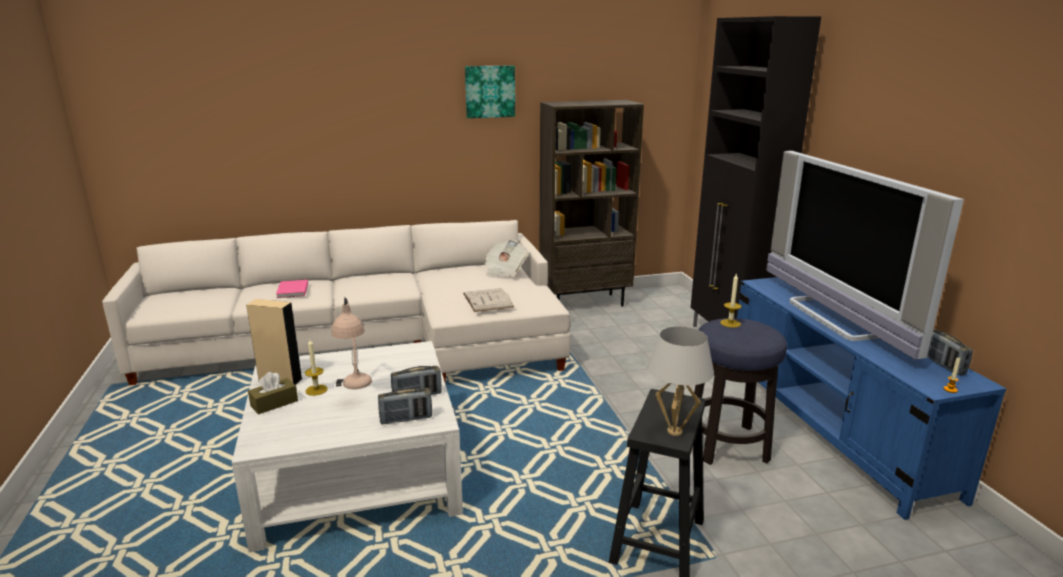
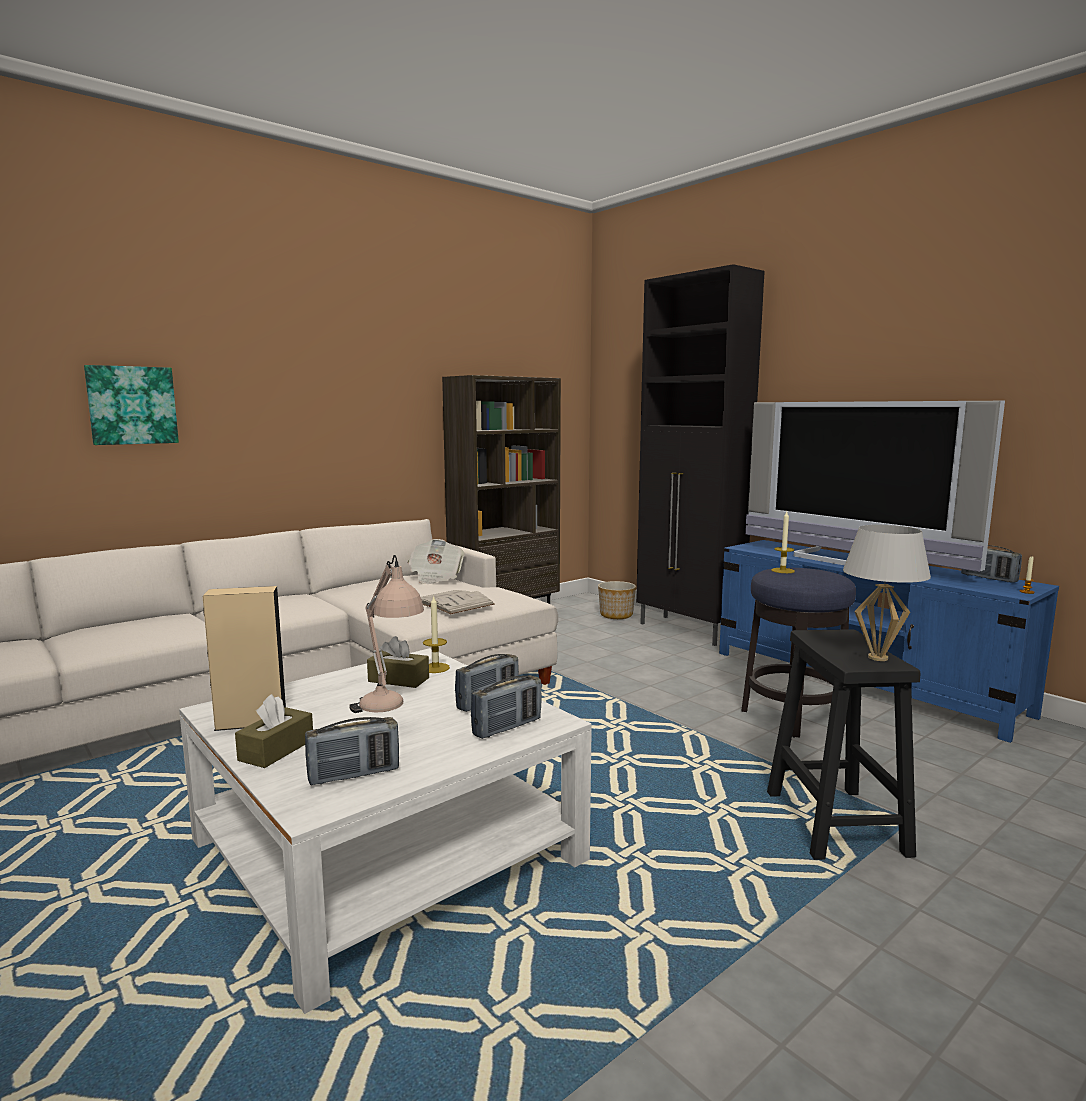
camera: 25 degrees left, 10 degrees down
(292, 291) = (148, 627): pink book -> none
(294, 431) = (354, 775): none -> radio
(316, 390) = (328, 722): candle -> candle (435, 668)
(385, 365) = (398, 680): none -> brown tissue box
(489, 91) = (384, 361): picture -> picture (132, 405)
(681, 313) = (616, 615): none -> planter

